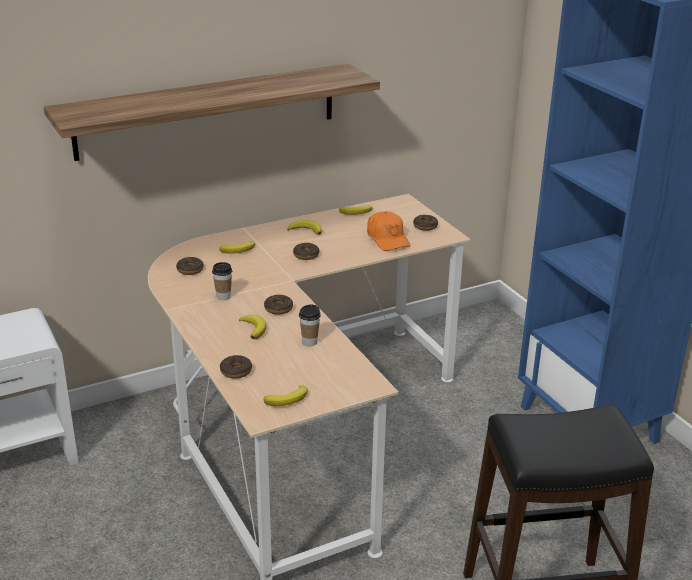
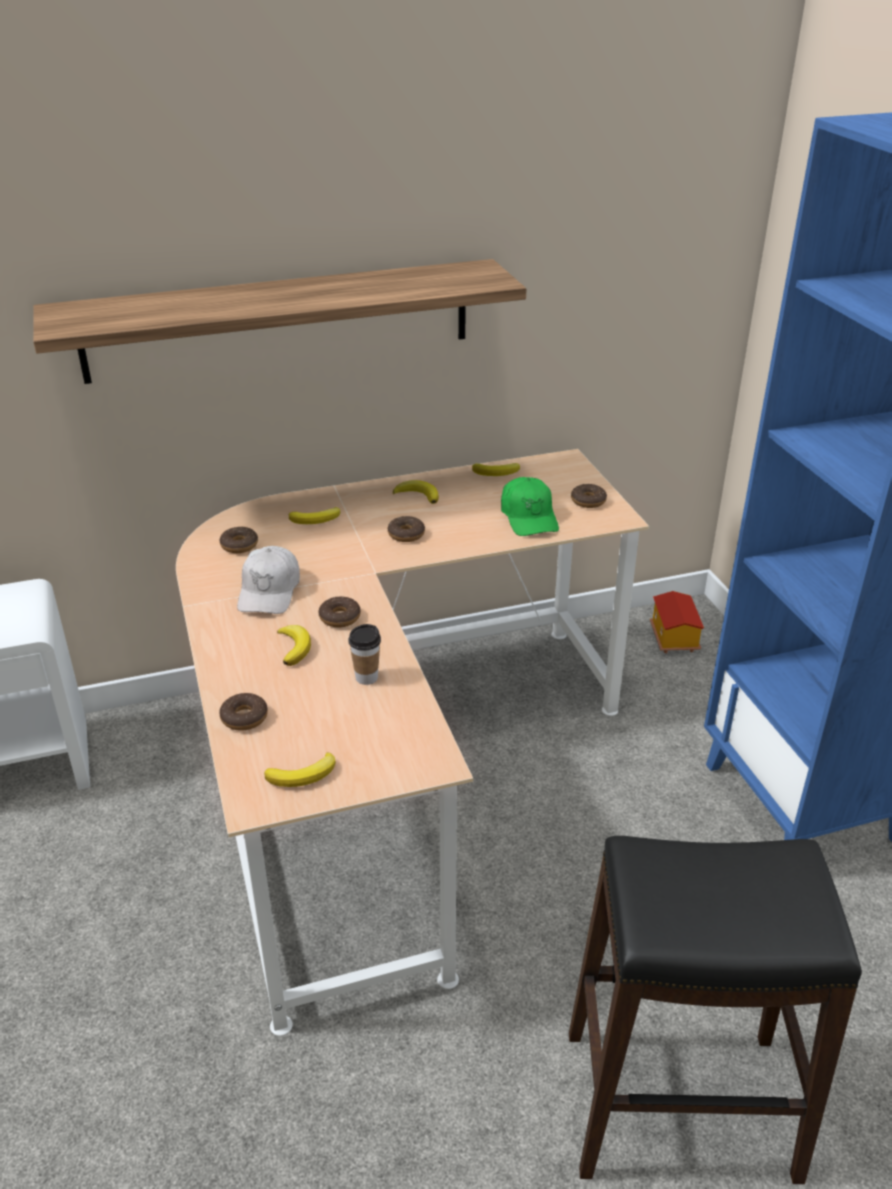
camera: 10 degrees right, 5 degrees up
(223, 296) = (269, 591): cup -> white cap
(388, 239) = (529, 517): orange cap -> green cap
(481, 329) = (672, 638): none -> toy house

